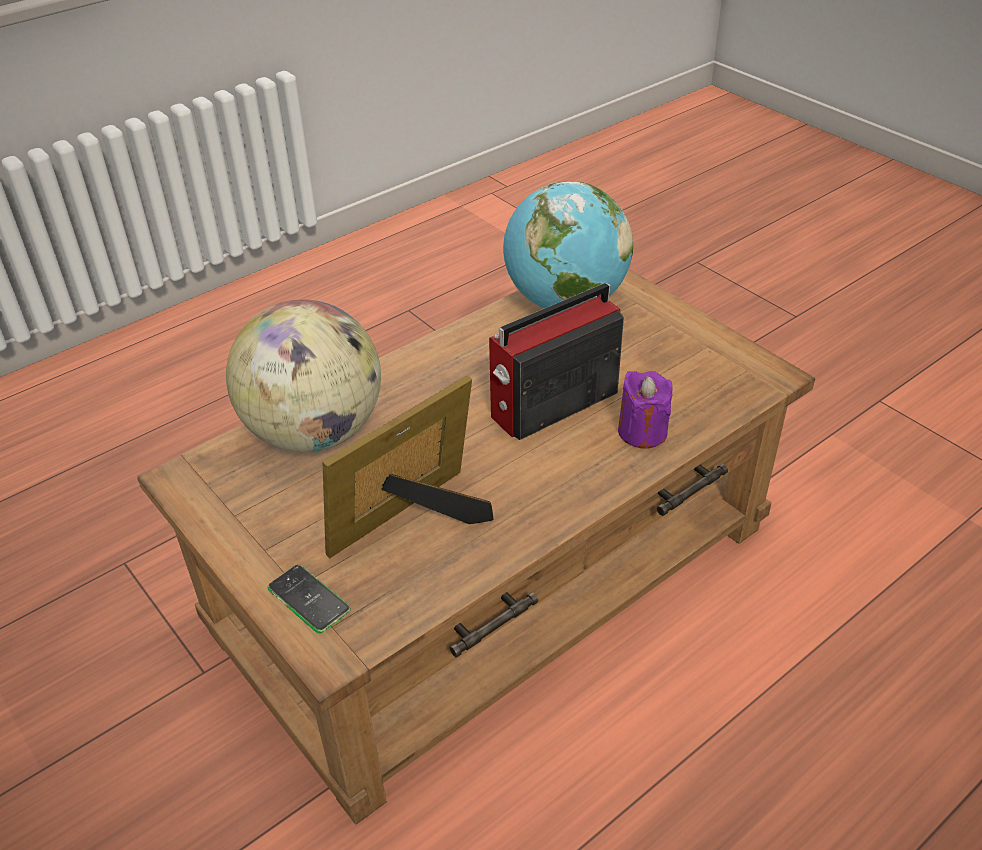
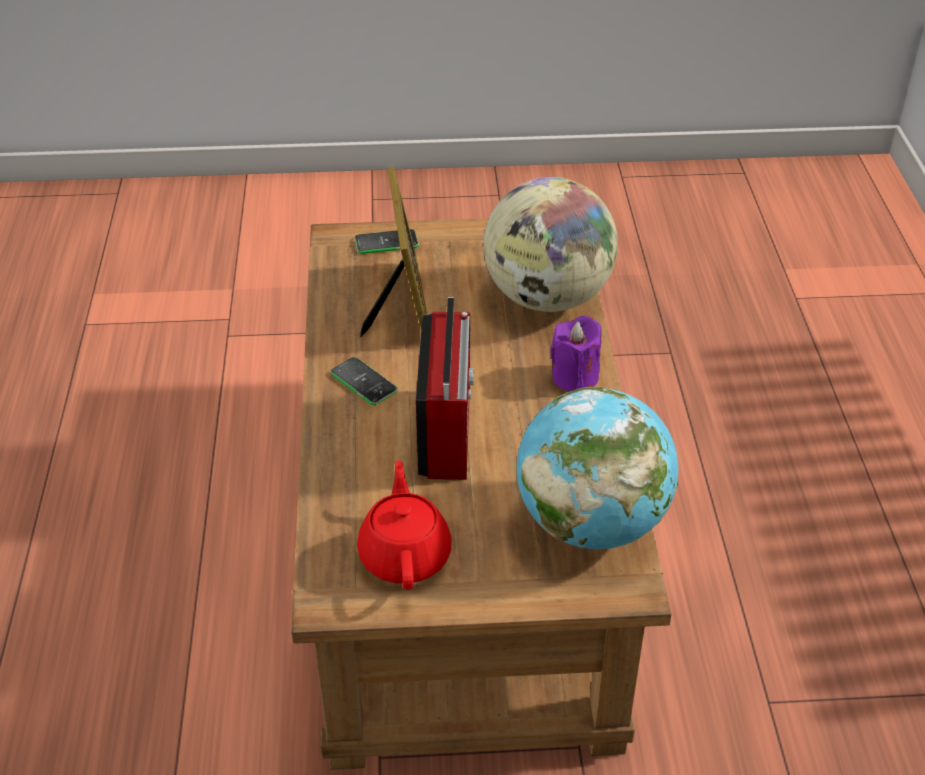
camera: 125 degrees right, 0 degrees up
(549, 483) = (364, 382): none -> phone
(642, 432) = (358, 463): purple candle -> purple candle (575, 377)
(693, 362) = (405, 555): none -> red teapot

